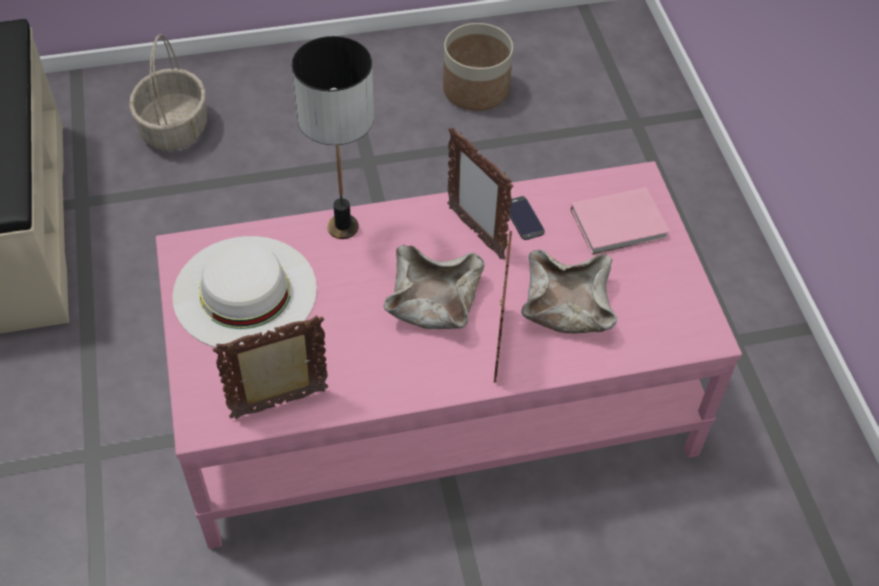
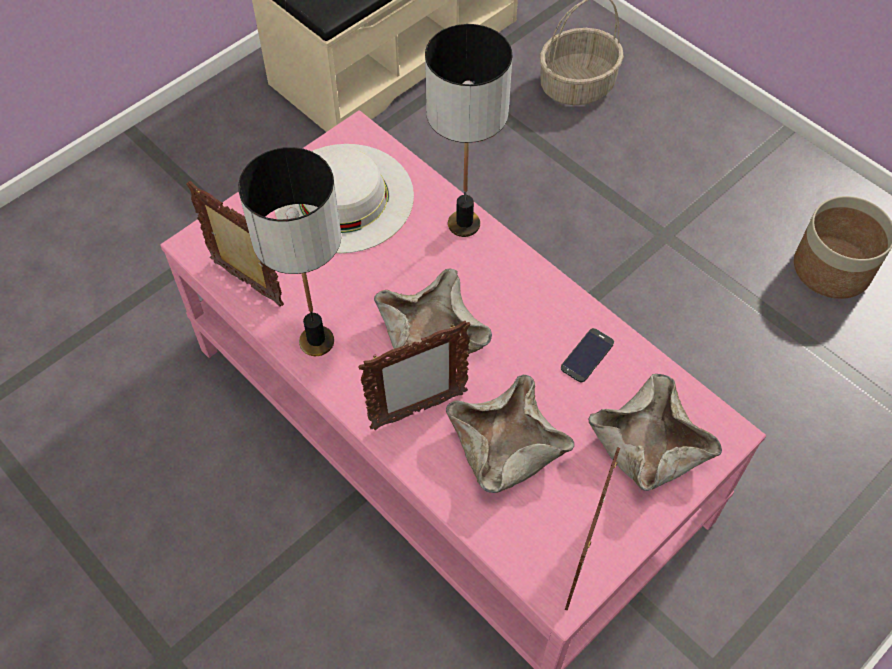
camera: 60 degrees right, 5 degrees up
(381, 380) = (317, 341): none -> table lamp
(475, 232) = (538, 325): picture frame -> picture frame (584, 558)
(621, 224) = (649, 444): pink book -> beige bowl

